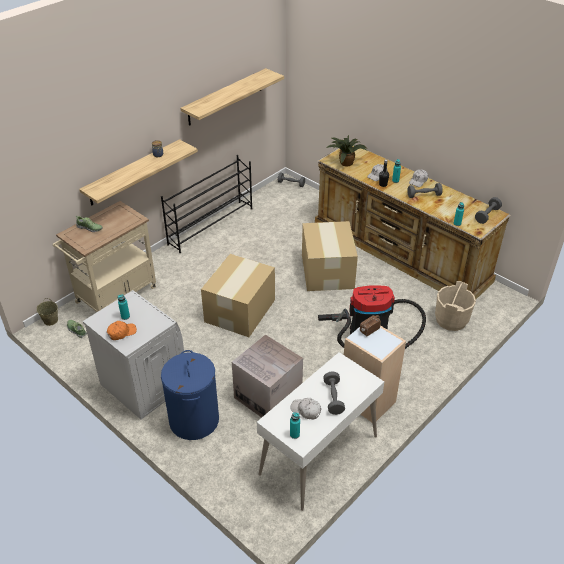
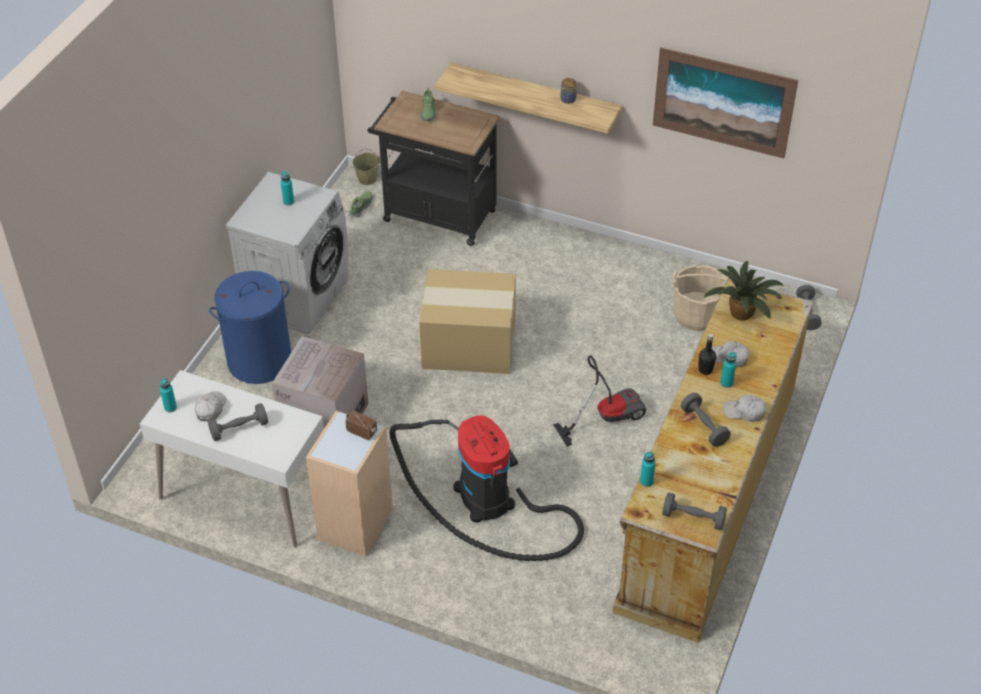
camera: 70 degrees right, 5 degrees up
(114, 296) = (436, 215): beige cart -> black cart
(121, 332) = (261, 208): orange cap -> none
(211, 226) = (636, 257): black shoe rack -> none
(225, 97) = (723, 102): shelf -> picture
(327, 271) = (606, 416): cardboard box -> vacuum cleaner
(451, 320) = (569, 595): beige bucket -> beige bucket (697, 315)

